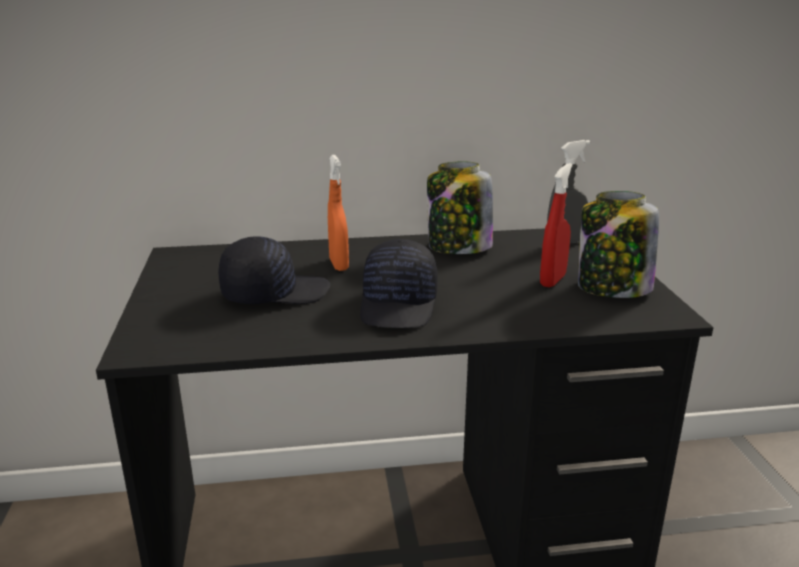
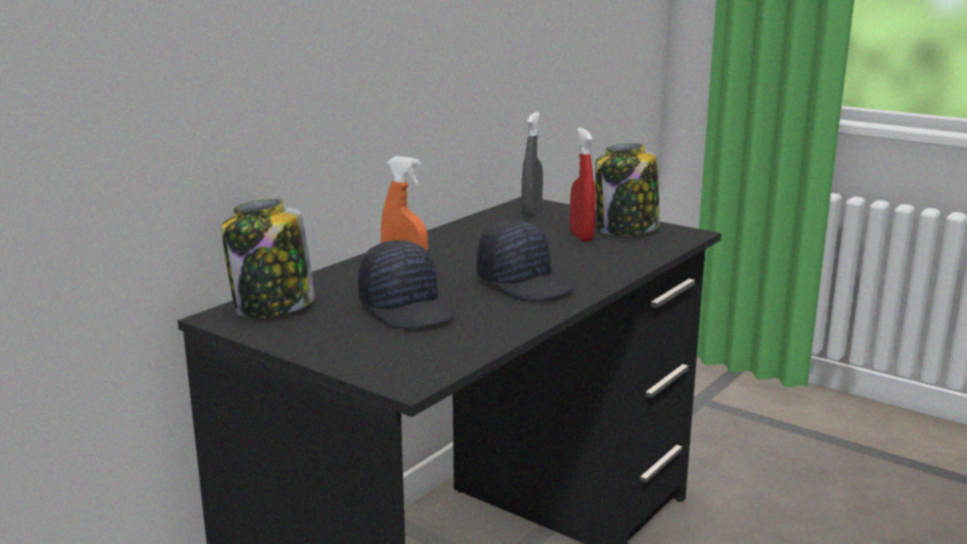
camera: 45 degrees left, 5 degrees down
(274, 292) = (407, 308): black cap -> black cap turned 120 degrees clockwise
(458, 247) = (466, 236): jar -> jar (272, 307)

